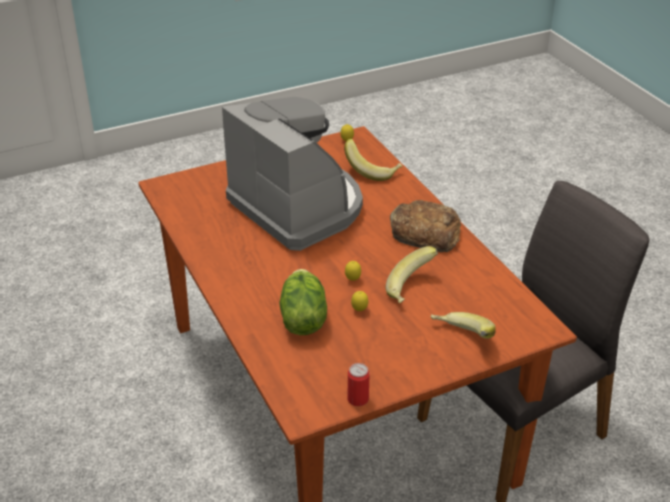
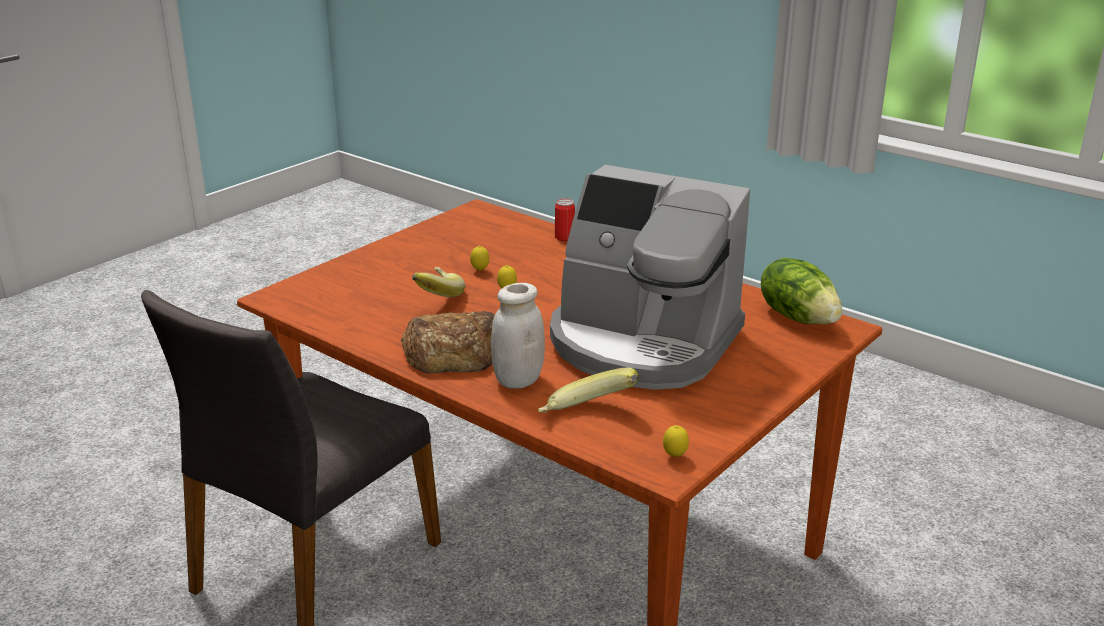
camera: 155 degrees right, 10 degrees down
(302, 319) = (531, 254): lettuce -> lettuce (798, 317)
(358, 399) = (438, 222): can -> can (564, 237)
(395, 202) = (518, 380): none -> white jar
(460, 339) = (362, 272): banana -> none

